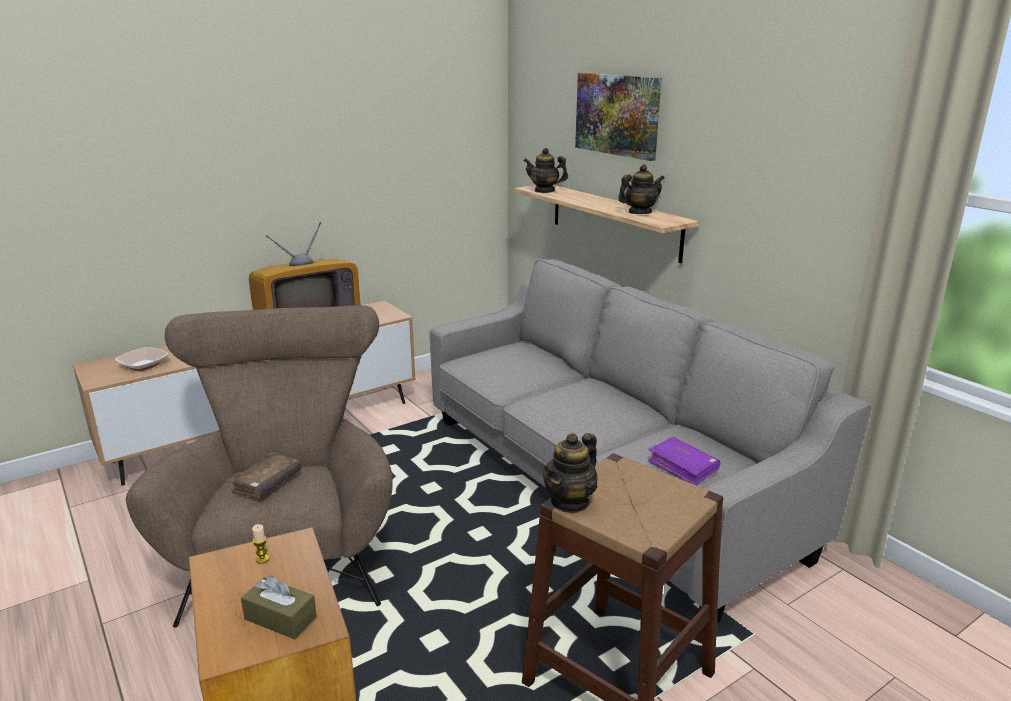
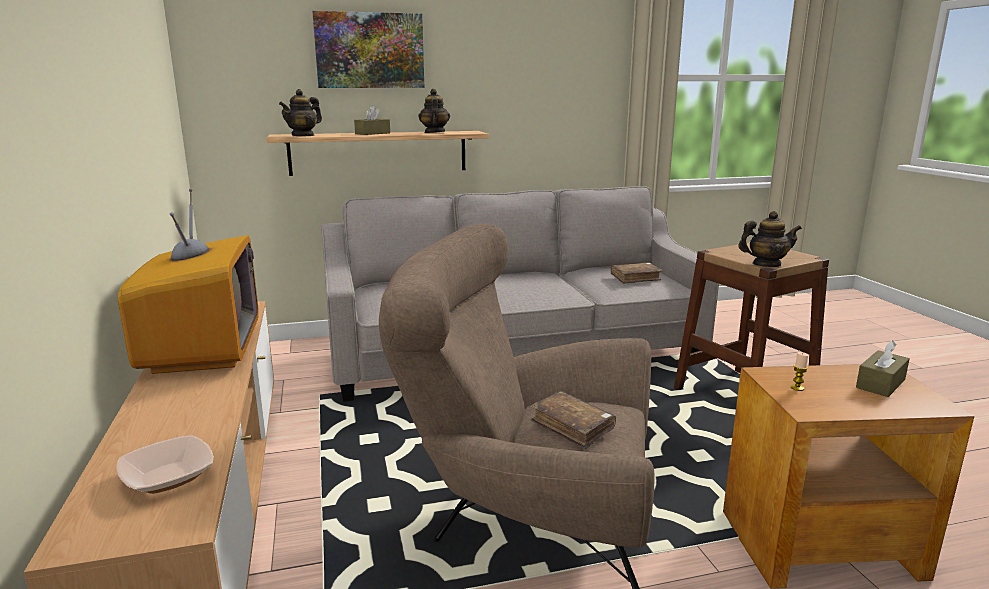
camera: 70 degrees left, 5 degrees down
(570, 501) = (766, 265): teapot -> teapot turned 60 degrees counterclockwise
(594, 201) = (372, 133): none -> brown tissue box
(683, 468) = (635, 278): purple book -> brown book

